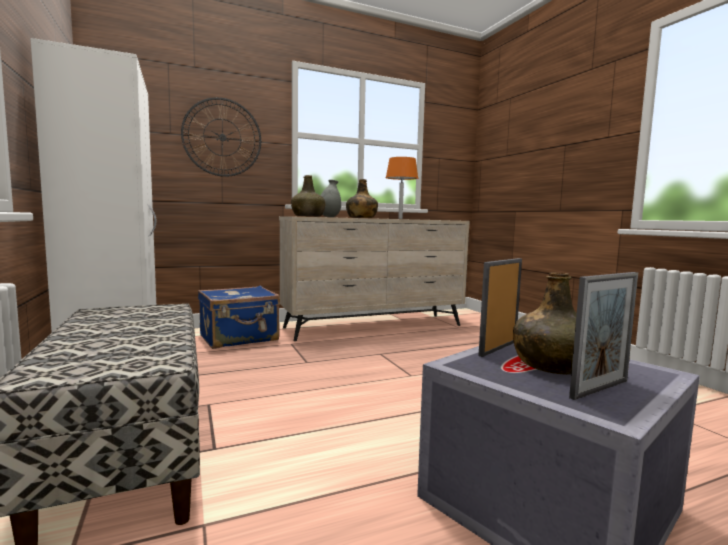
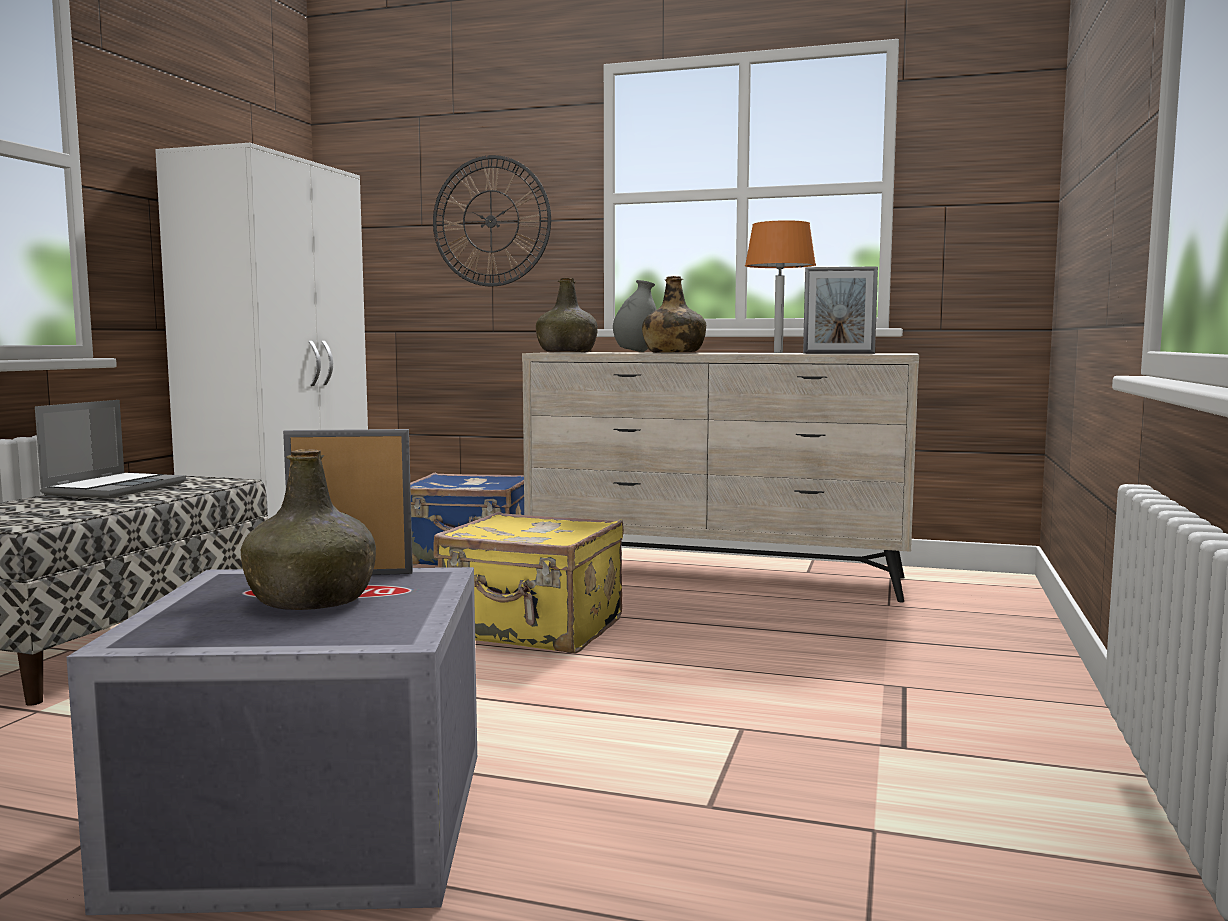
camera: 40 degrees right, 0 degrees up
(99, 323) = (115, 488): none -> laptop
(369, 369) = (533, 630): none -> yellow suitcase
(599, 389) = (239, 625): picture frame -> picture frame (838, 353)

